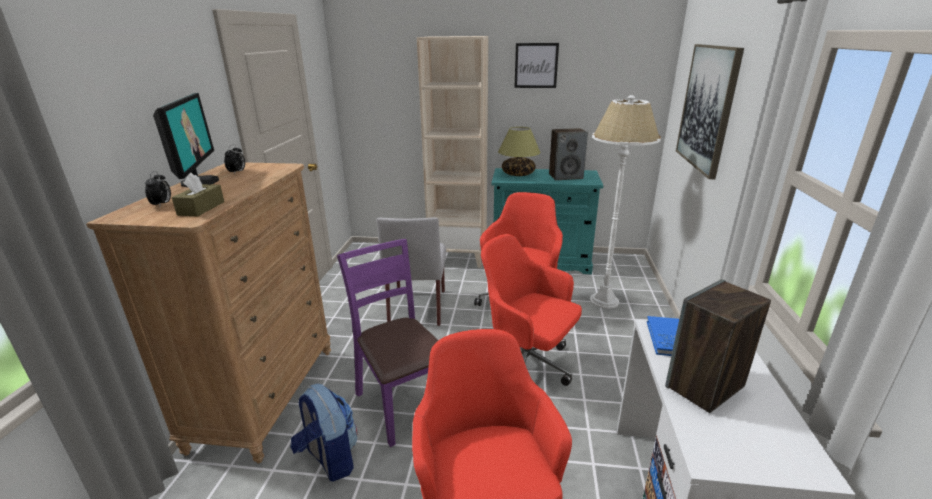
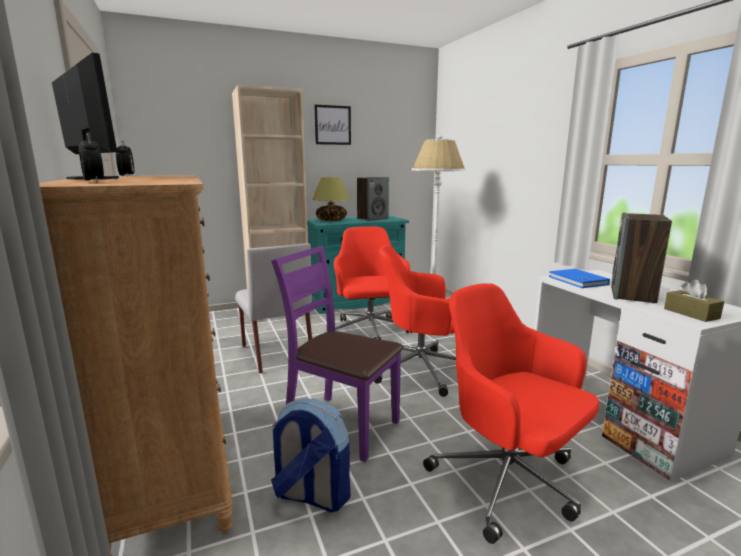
camera: 30 degrees left, 10 degrees down
(201, 208) = (163, 181): brown tissue box -> brown tissue box (691, 313)
(707, 107) = (487, 146): picture -> none

